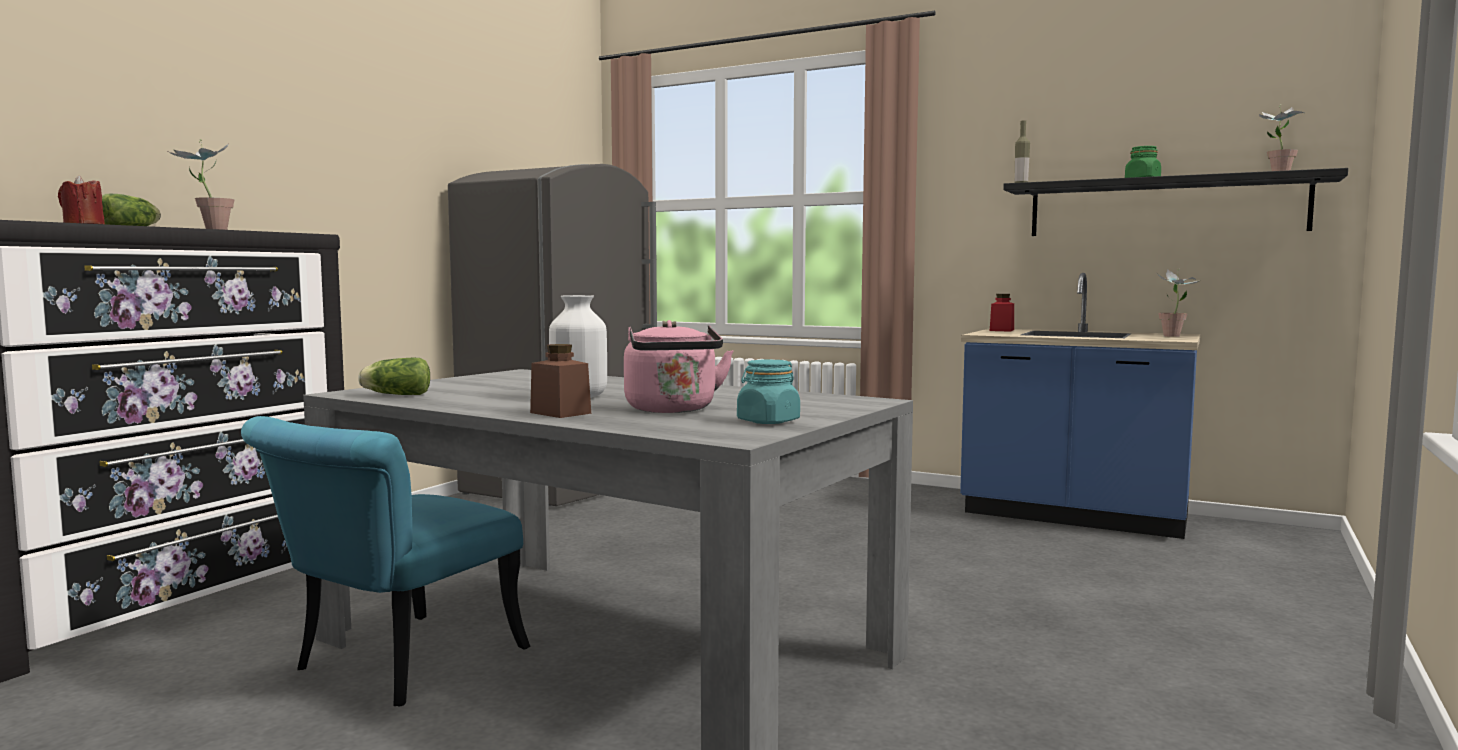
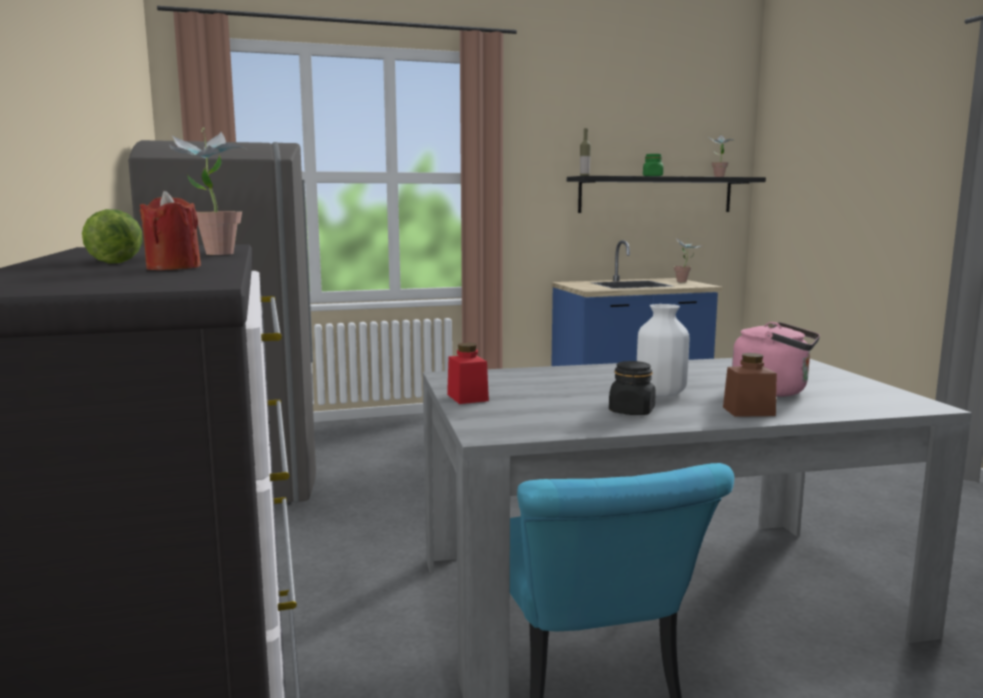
camera: 45 degrees left, 5 degrees up
(395, 395) = (541, 425): lettuce -> none
(488, 399) = (631, 411): none -> black jar
(768, 421) = (859, 388): turquoise jar -> none
(1002, 330) = (575, 284): red jar -> red jar (467, 397)

